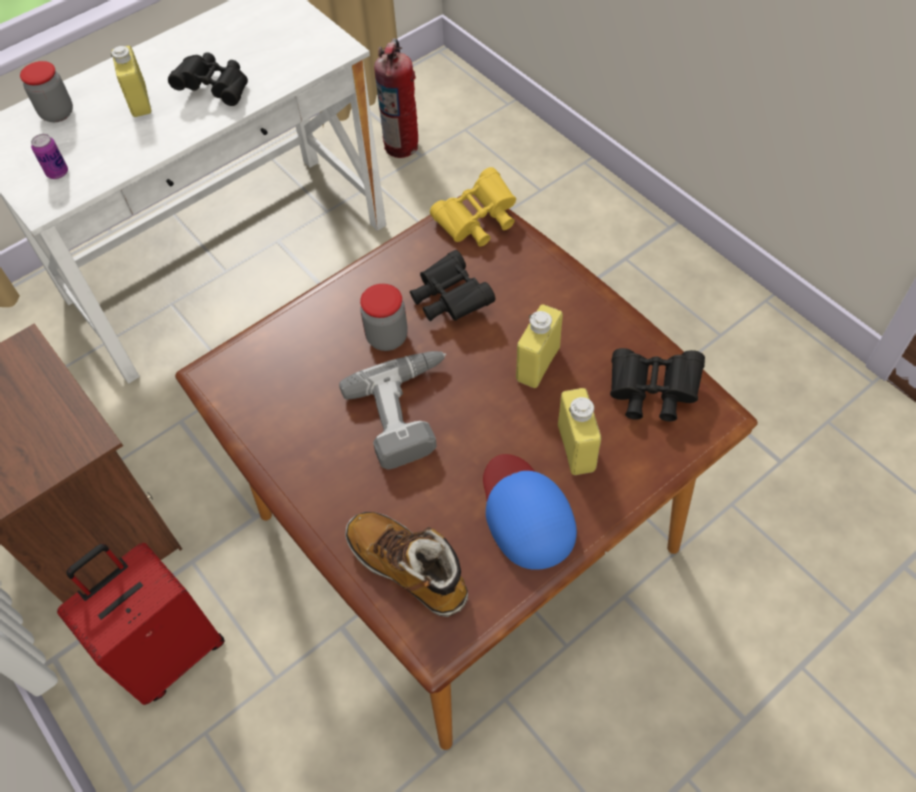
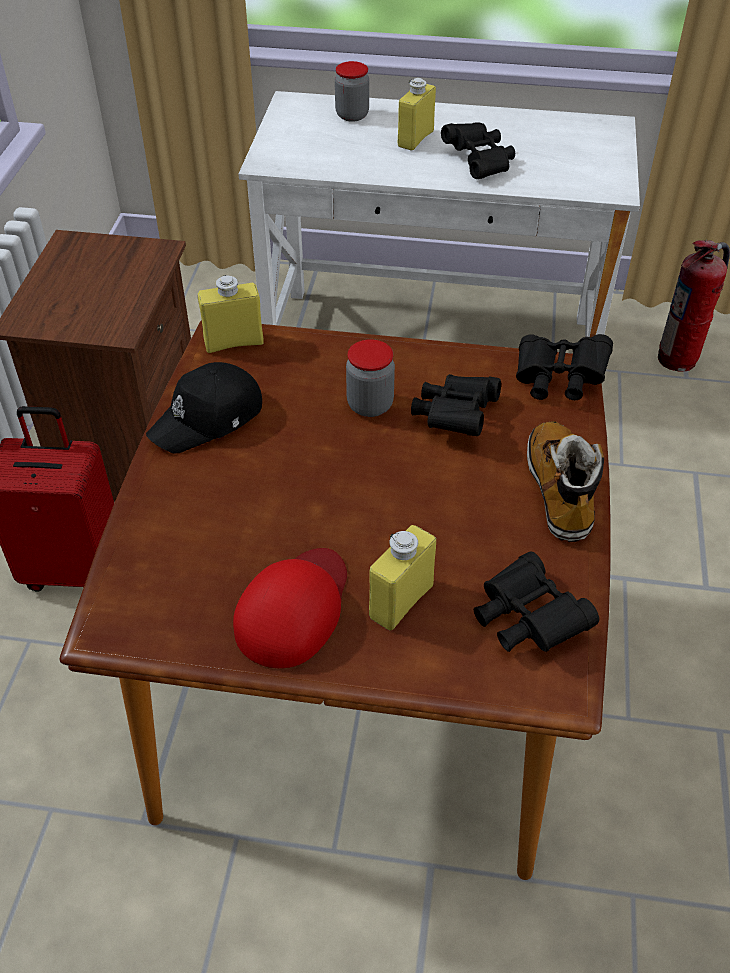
camera: 45 degrees right, 10 degrees down
(57, 173) = (302, 150): can -> none
(293, 442) = (208, 419): none -> black cap
(409, 412) = (313, 466): power drill -> none
(409, 569) = (161, 566): boot -> boot (560, 491)
(477, 222) = (558, 380): yellow binoculars -> black binoculars
(525, 513) = (294, 609): blue cap -> red cap
(538, 364) = (459, 516): yellow bottle -> yellow bottle (234, 343)

